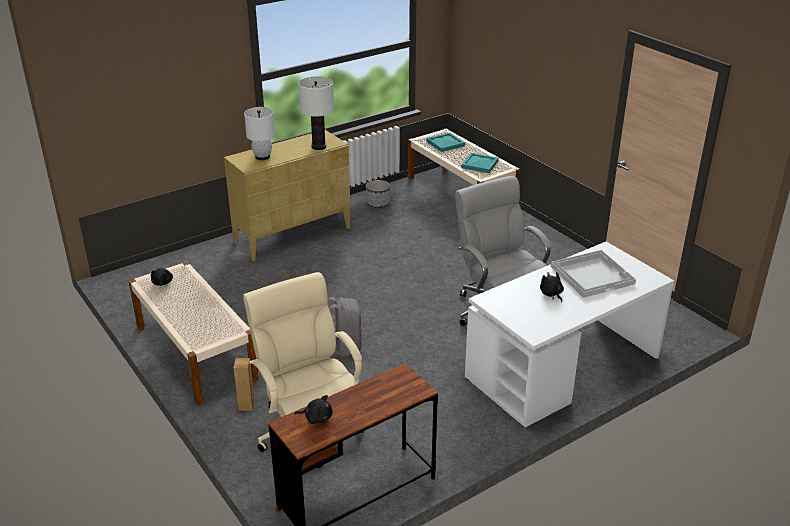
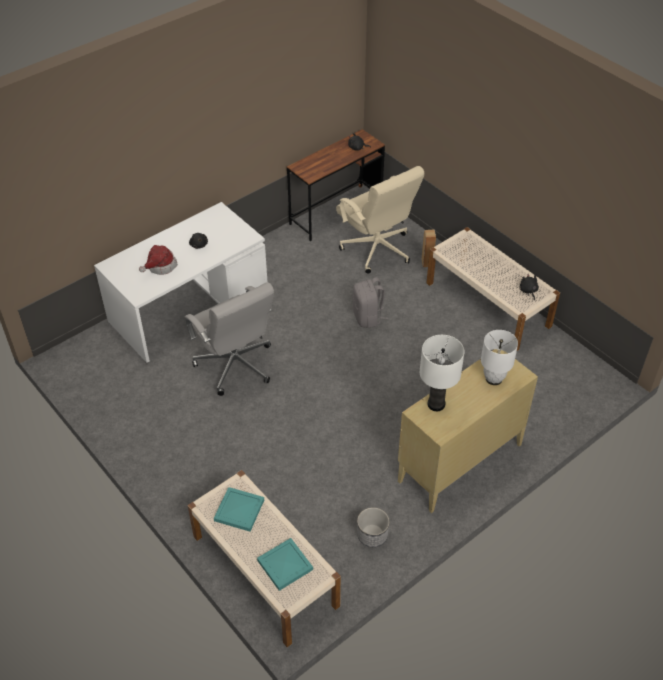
camera: 175 degrees right, 15 degrees up
(592, 275) = (160, 266): white tray -> hat

